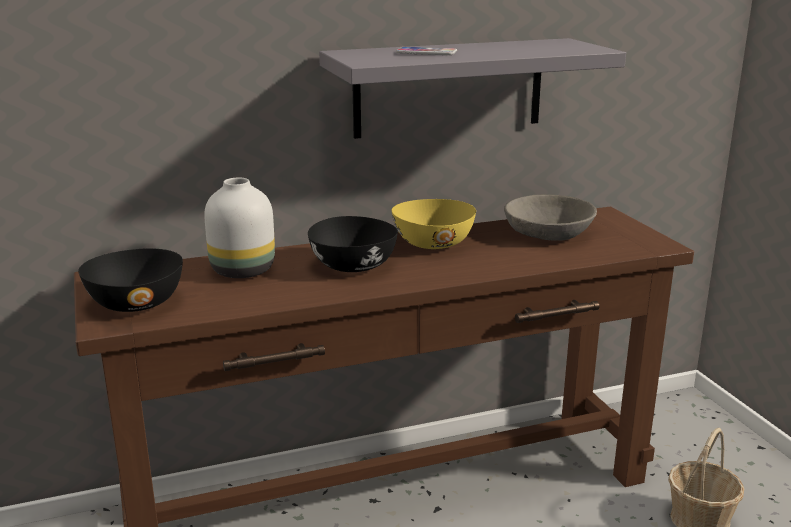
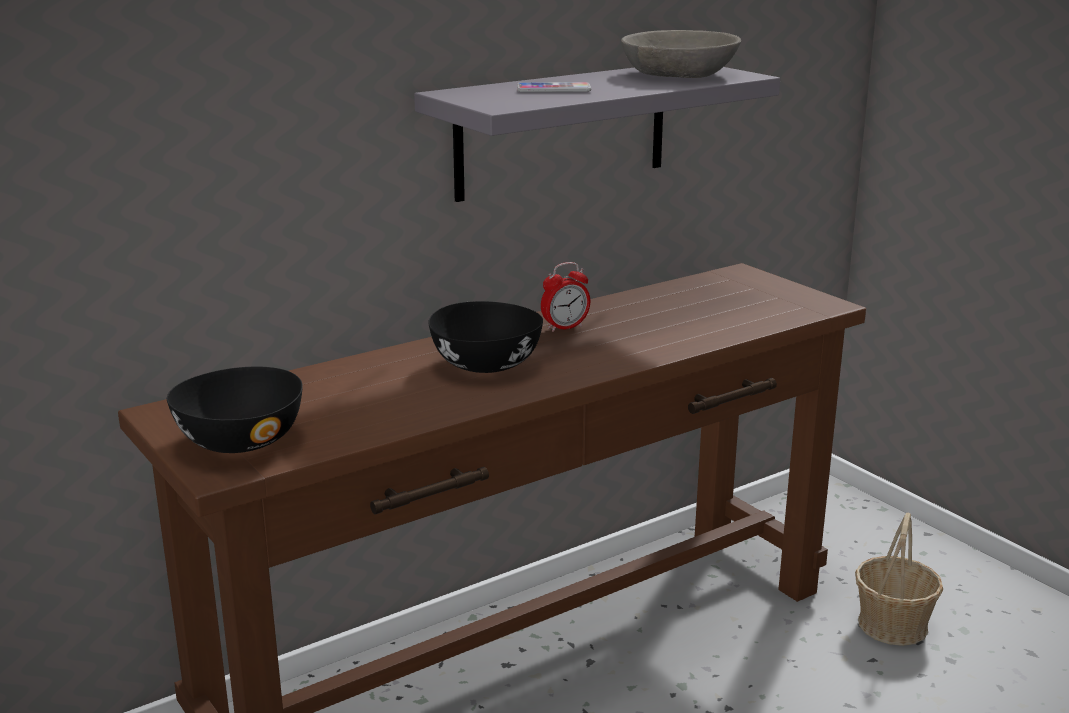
camera: 15 degrees left, 0 degrees up
(241, 271) = (348, 386): white vase -> none
(433, 243) = (565, 327): yellow bowl -> alarm clock
(548, 233) = (693, 302): grey bowl -> grey bowl (679, 74)

